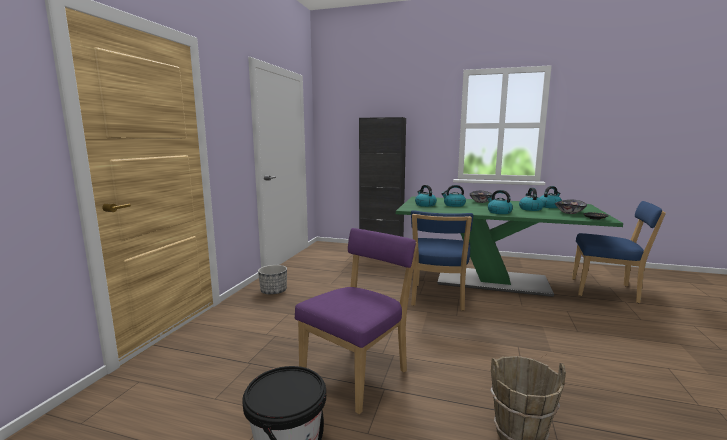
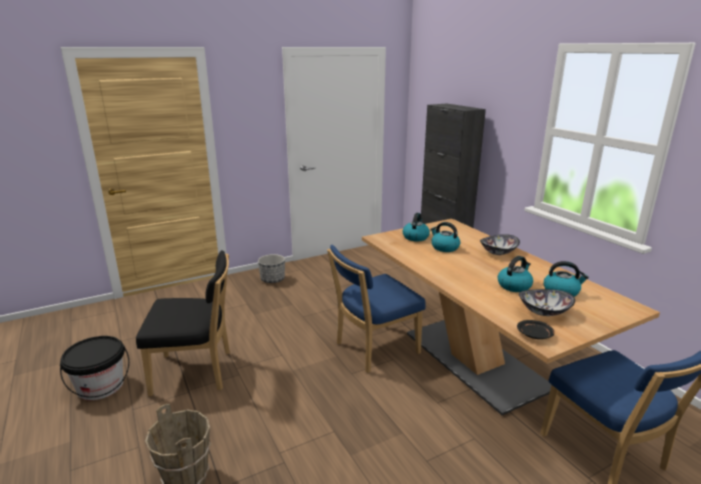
camera: 45 degrees right, 10 degrees up
(358, 374) = (196, 372): purple chair -> black chair
(492, 281) = (475, 360): green dining table -> beige dining table
(499, 212) = (453, 276): kettle -> none

